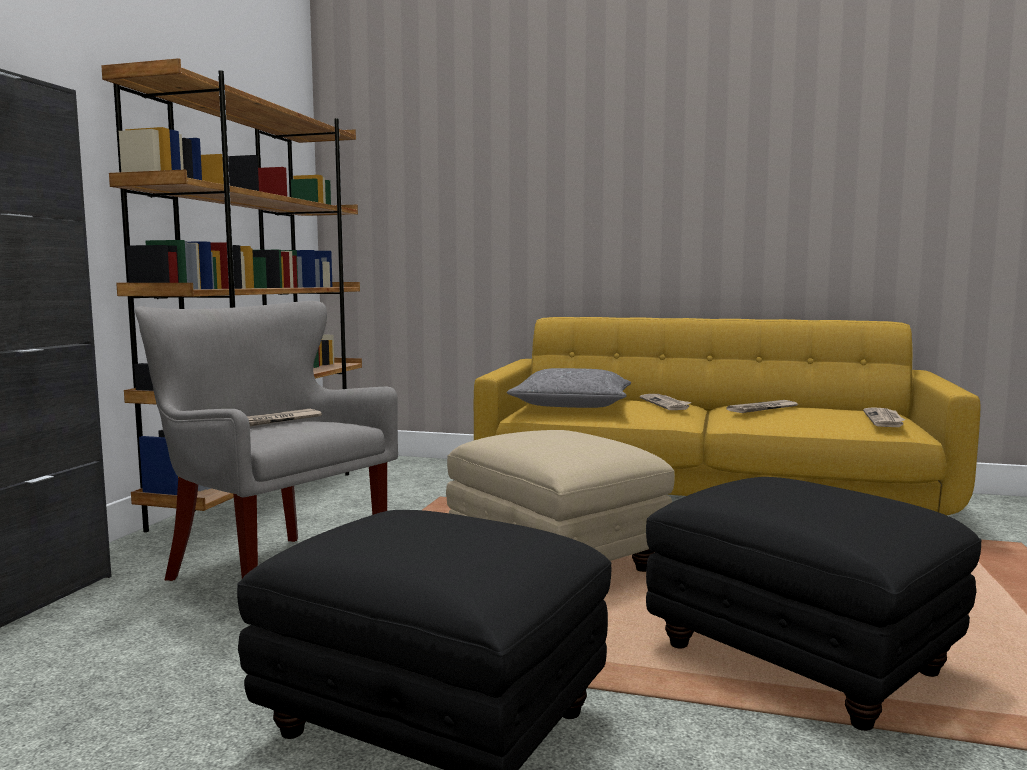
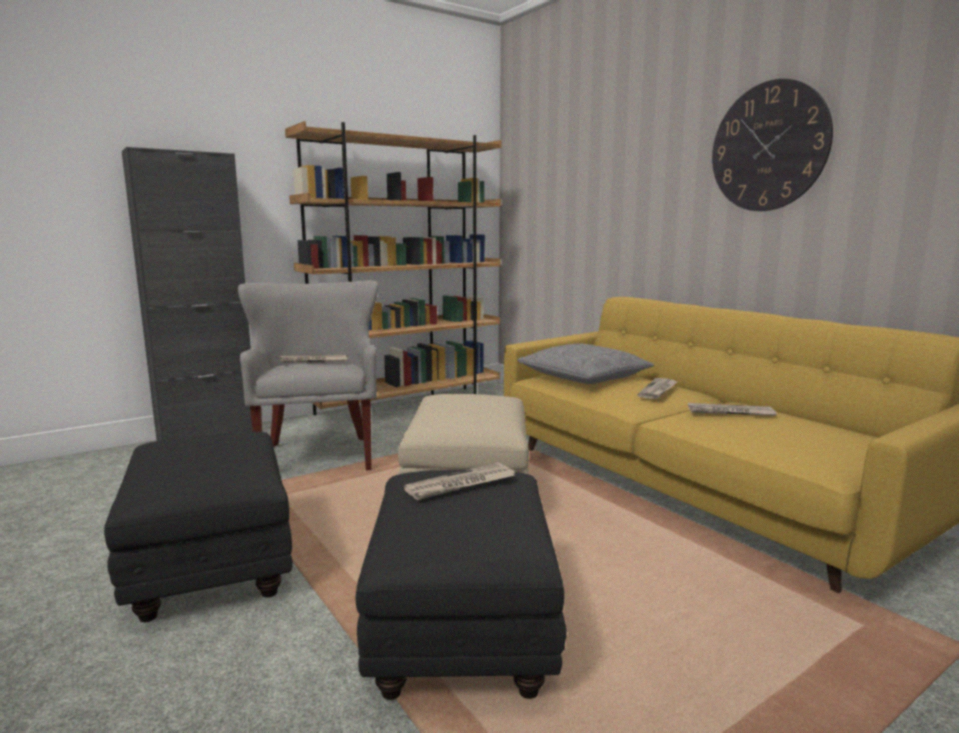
camera: 40 degrees right, 5 degrees up
(705, 162) = (768, 147): none -> wall clock
(885, 420) = (830, 451): newspaper -> newspaper (460, 485)

